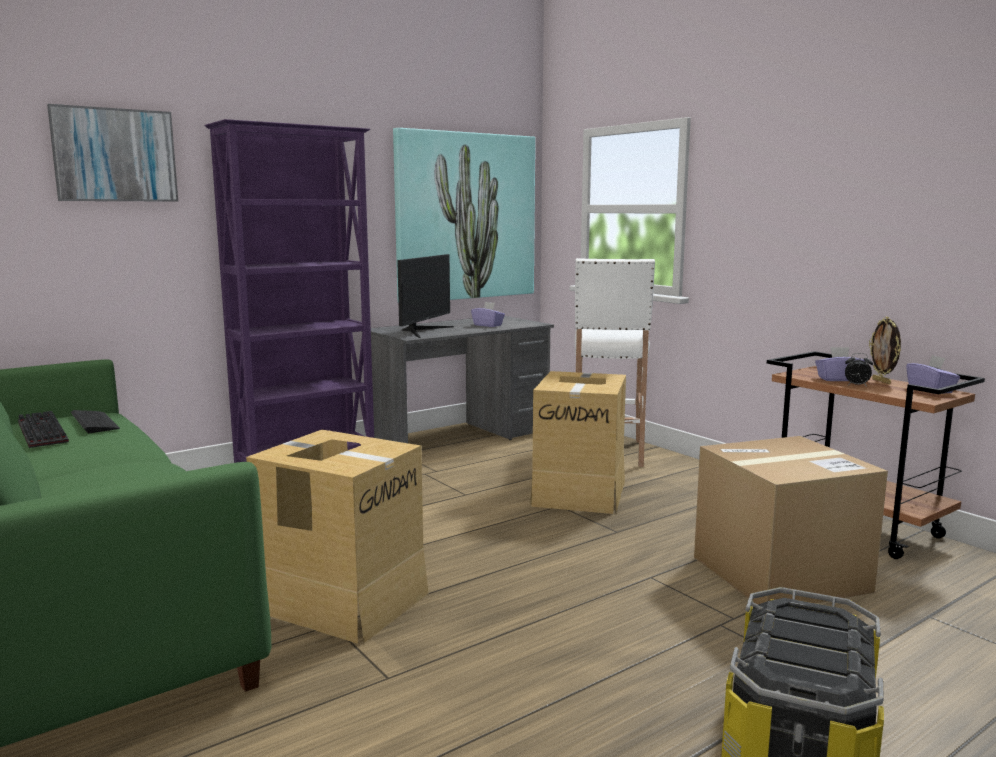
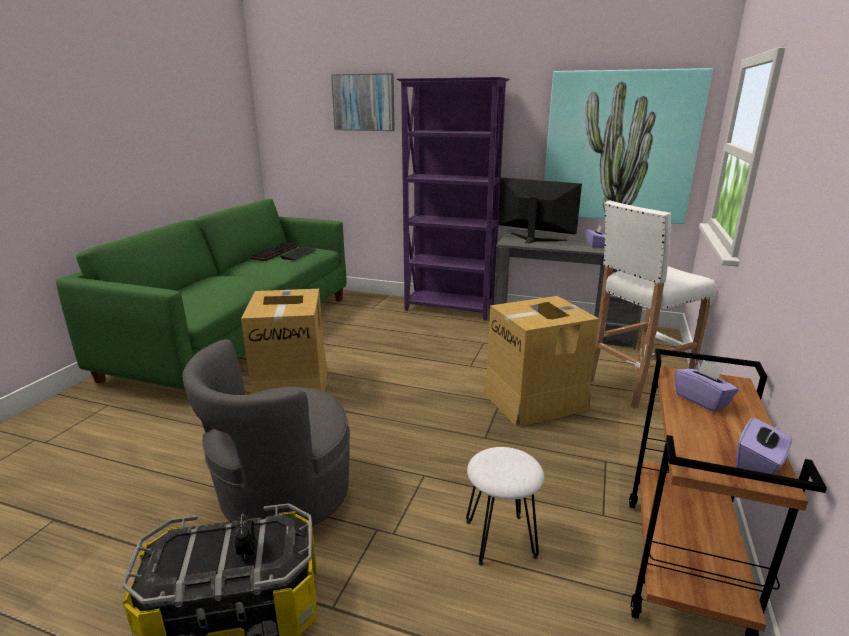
camera: 55 degrees right, 10 degrees up
(422, 331) = (533, 239): monitor -> monitor turned 135 degrees counterclockwise
(604, 664) = (282, 494): none -> grey armchair
(780, 574) = (500, 539): cardboard box -> white stool
(856, 386) = (686, 414): alarm clock -> alarm clock (247, 551)
(882, 381) = (744, 426): picture frame -> none

